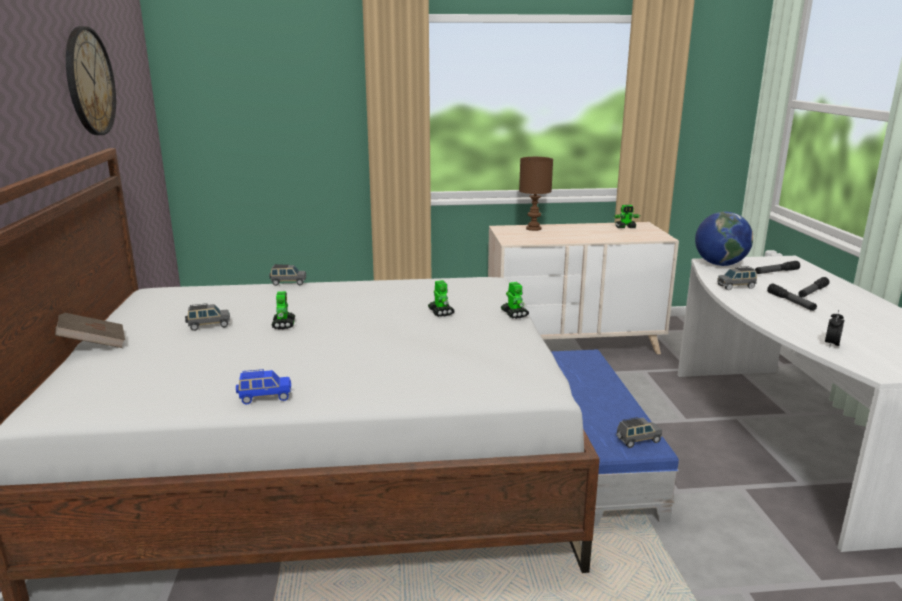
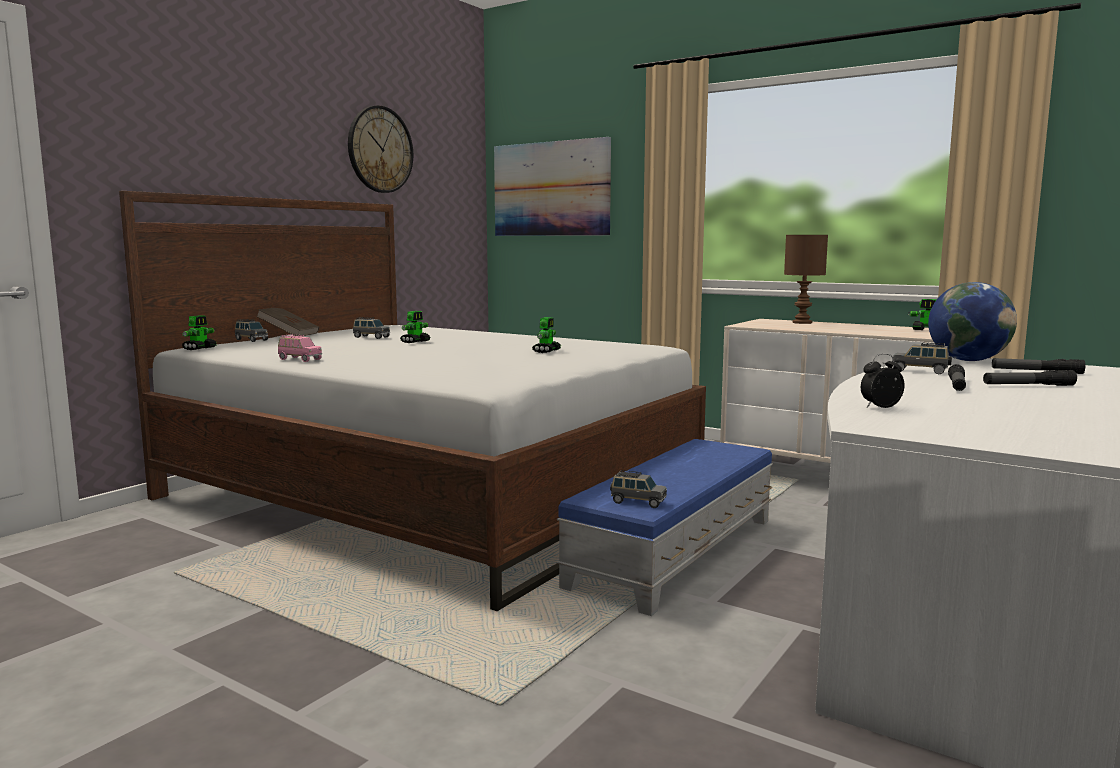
camera: 40 degrees right, 10 degrees down
(247, 107) = (551, 189): none -> picture
(265, 397) = (299, 359): blue toy car -> pink toy car
(288, 283) = (486, 331): grey toy car -> grey toy car (251, 340)
(514, 314) = (606, 359): toy robot -> toy robot (200, 348)

